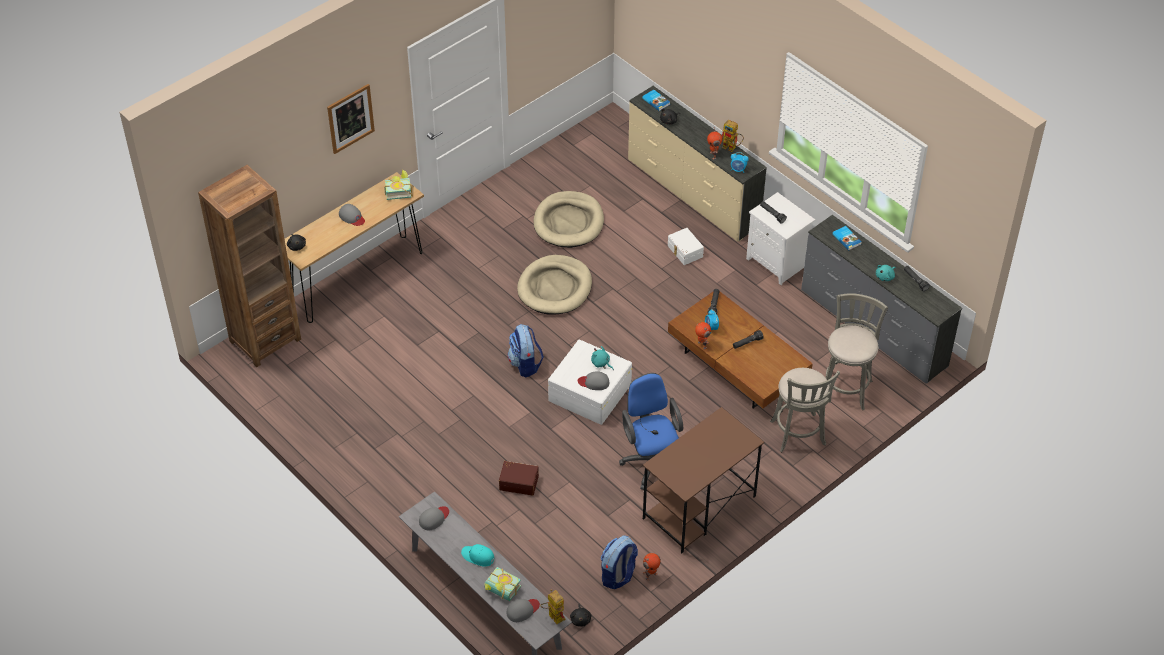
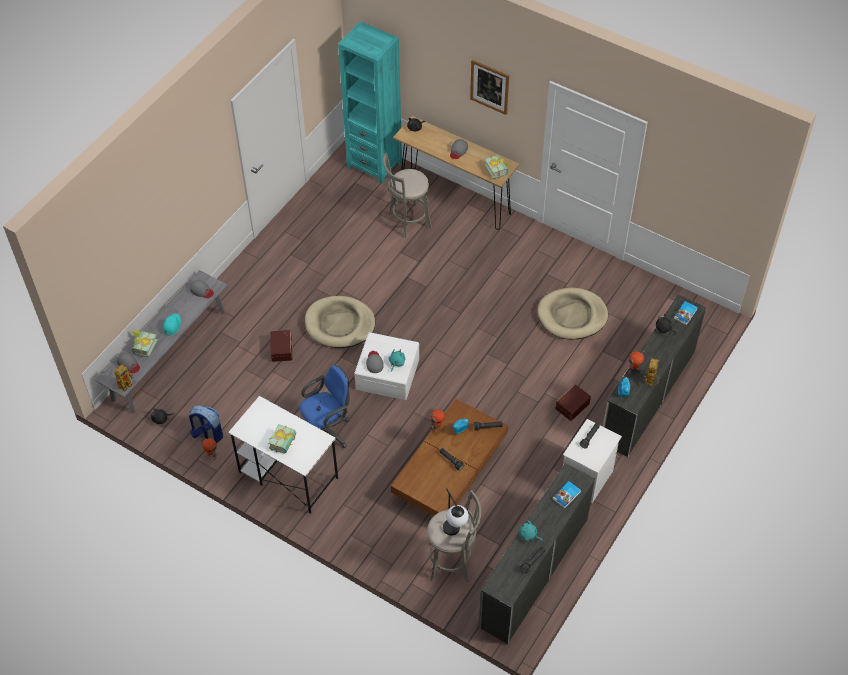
camera: 75 degrees right, 5 degrees up
(265, 340) = (374, 164): brown bookcase -> turquoise bookcase
(525, 364) = (403, 324): backpack -> none
(555, 288) = (493, 324): beige dog bed -> beige dog bed (340, 324)
(684, 251) = (571, 405): white storage box -> brown storage box
(698, 508) = (287, 475): brown desk -> white desk
(717, 451) = (285, 443): none -> book
(798, 435) = (386, 533): grey stool -> grey stool (407, 222)
(860, 339) = (454, 533): none -> table lamp

